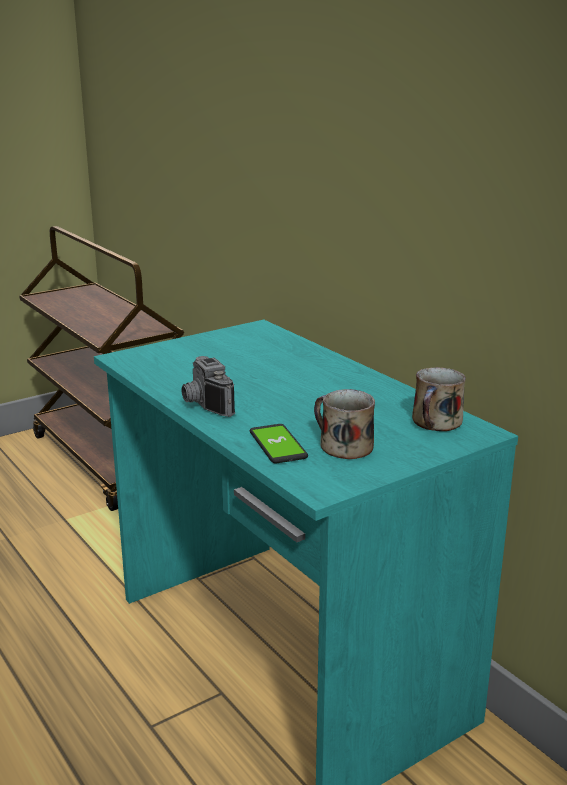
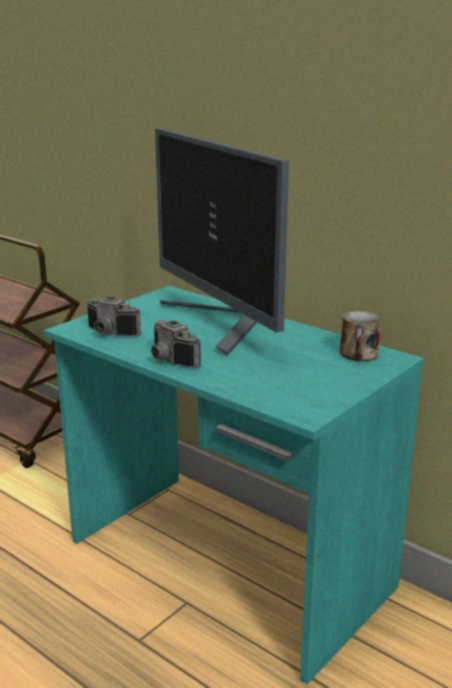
camera: 15 degrees left, 0 degrees up
(159, 367) = (109, 334): none -> camera
(278, 445) = (251, 385): phone -> none
(293, 368) = (222, 324): none -> monitor
(343, 446) = (302, 380): mug -> none

